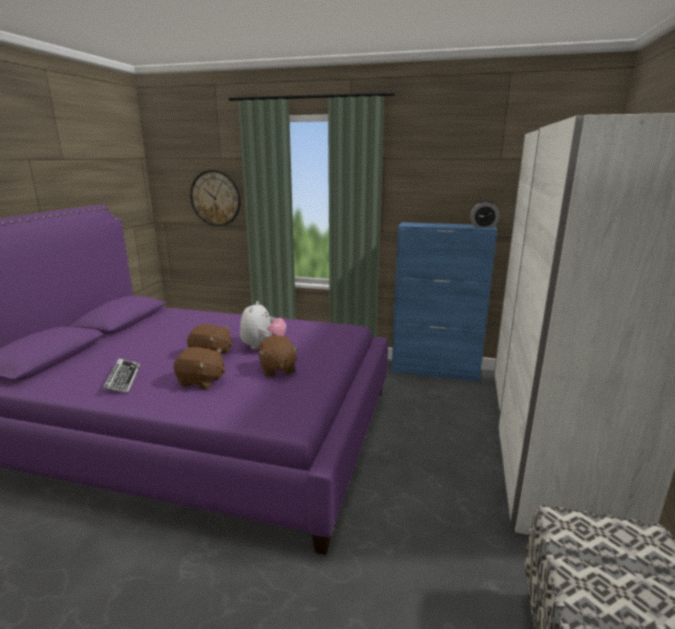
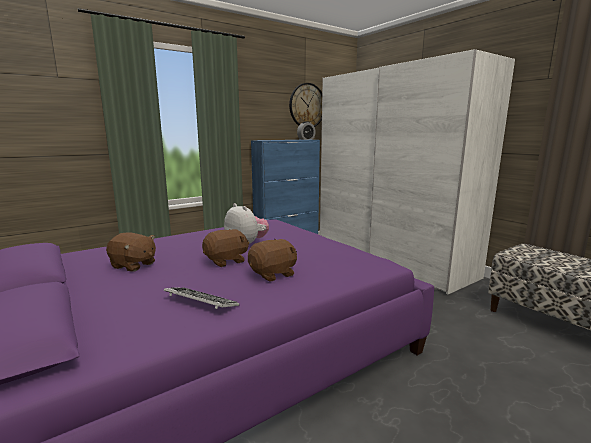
camera: 50 degrees left, 5 degrees down
(216, 198) = (54, 123): wall clock -> wall clock (307, 106)
(277, 370) = (299, 250): brown plush toy -> brown plush toy (133, 265)

